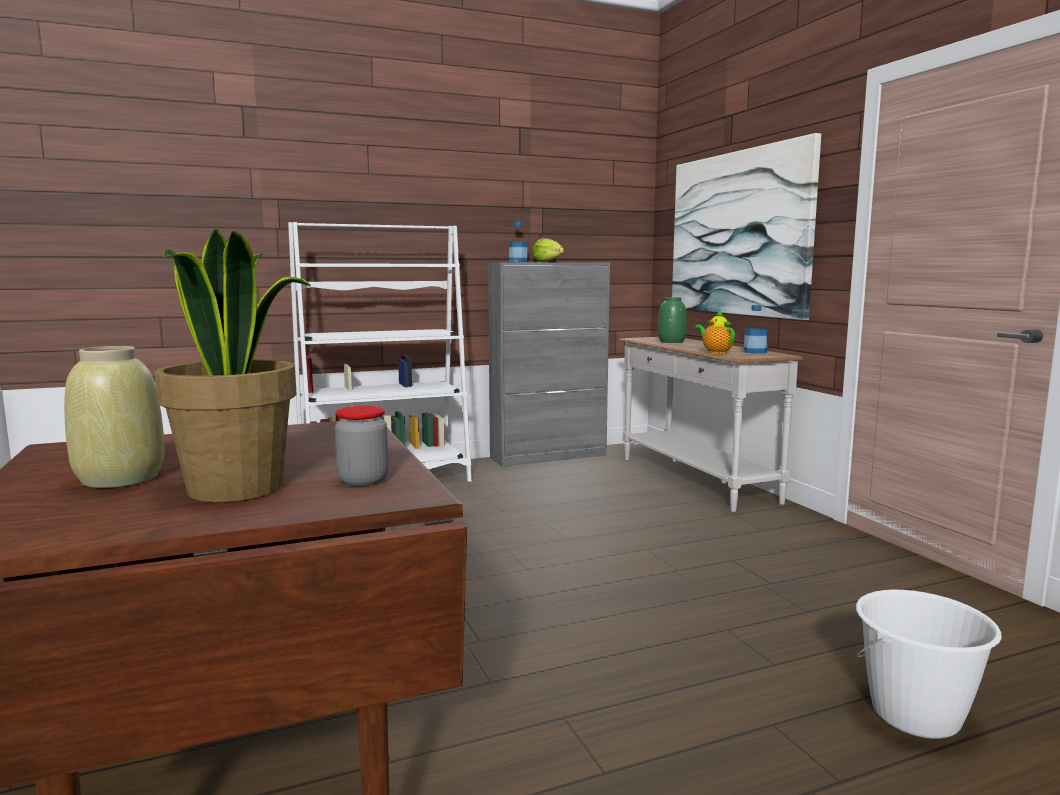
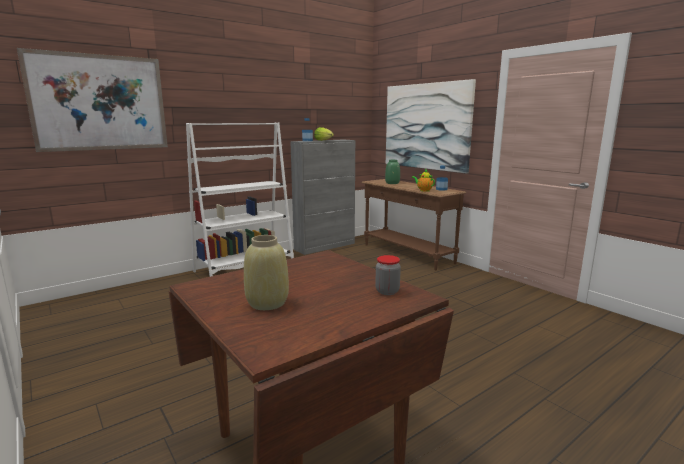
camera: 15 degrees left, 5 degrees up
(161, 190) = (100, 103): none -> picture
(238, 489) = (337, 303): potted plant -> none
(694, 479) = (407, 254): white console table -> brown console table
(916, 715) = (564, 359): white bucket -> none

